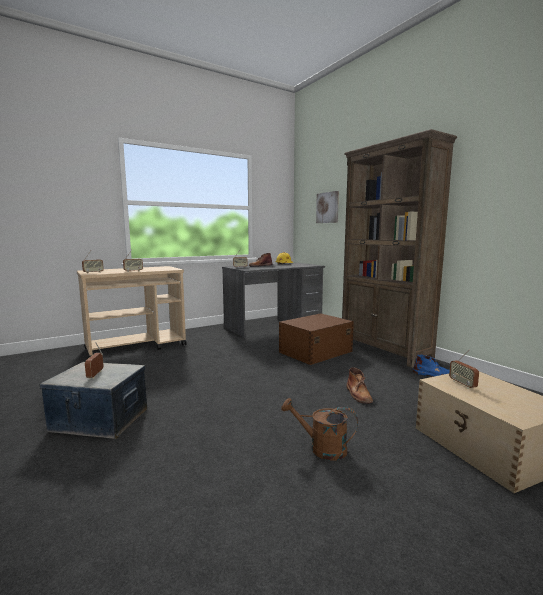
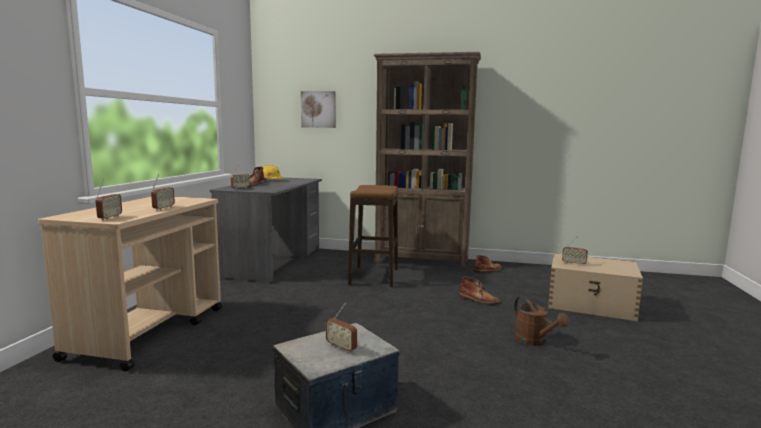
camera: 45 degrees left, 0 degrees up
(314, 352) = (374, 277): brown storage box -> stool
(321, 448) = (535, 341): brown watering can -> brown watering can turned 90 degrees counterclockwise
(434, 374) = (488, 270): blue boot -> brown boot

